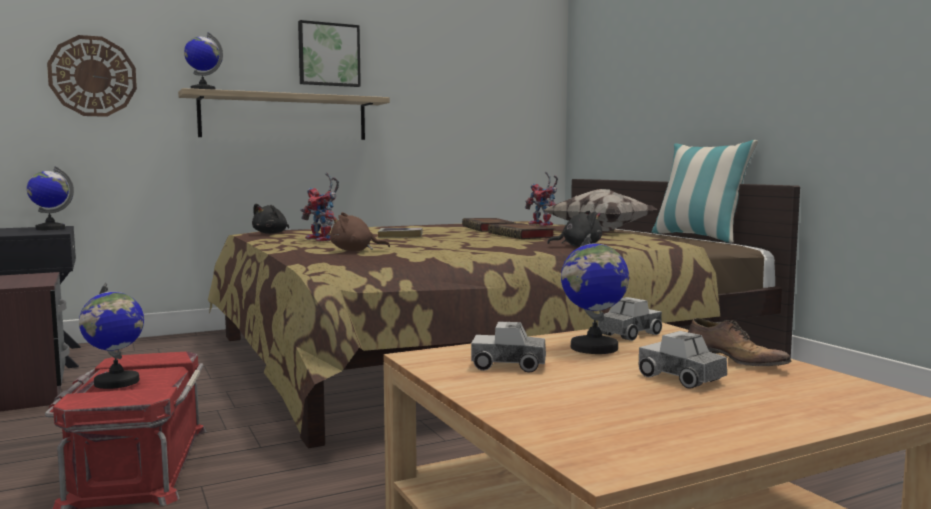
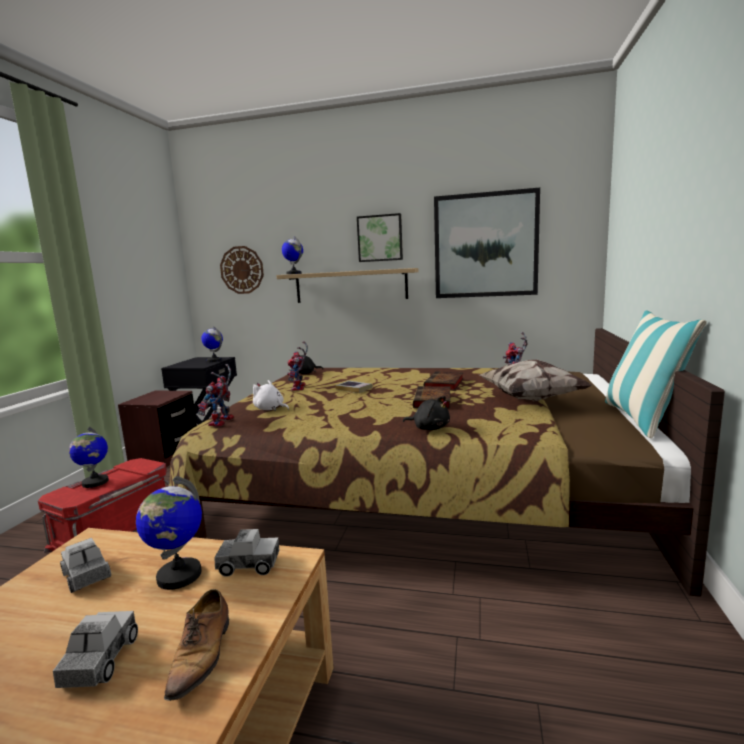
camera: 40 degrees right, 5 degrees up
(335, 261) = (222, 423): none -> toy robot
(355, 251) = (270, 409): brown plush toy -> white plush toy
(455, 80) = (485, 245): none -> picture

